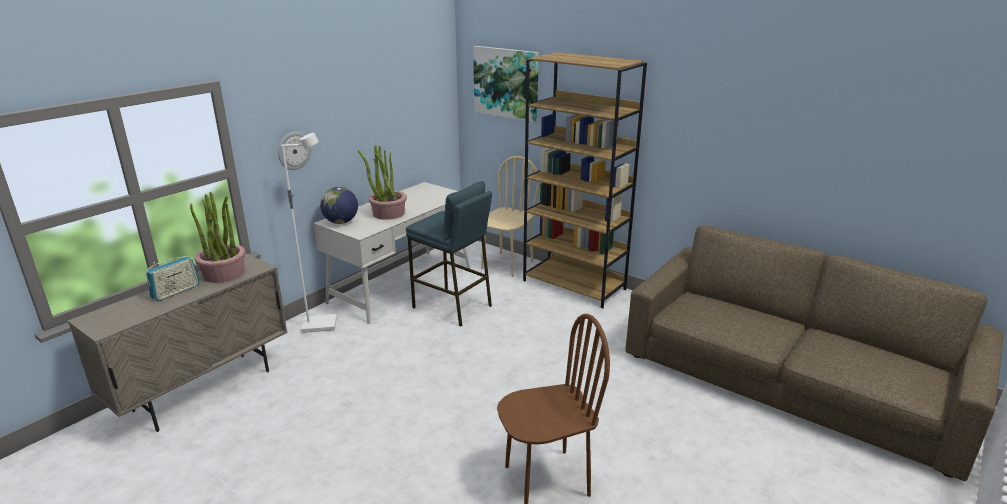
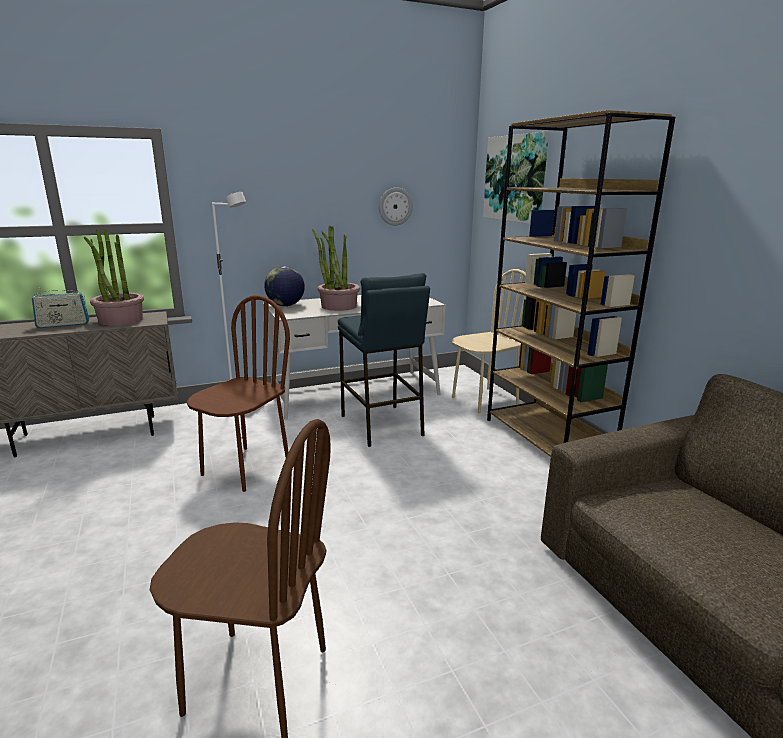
camera: 30 degrees right, 5 degrees down
(294, 150) = (245, 220): wall clock -> wall clock (395, 206)
(387, 371) = (245, 468): none -> brown chair

